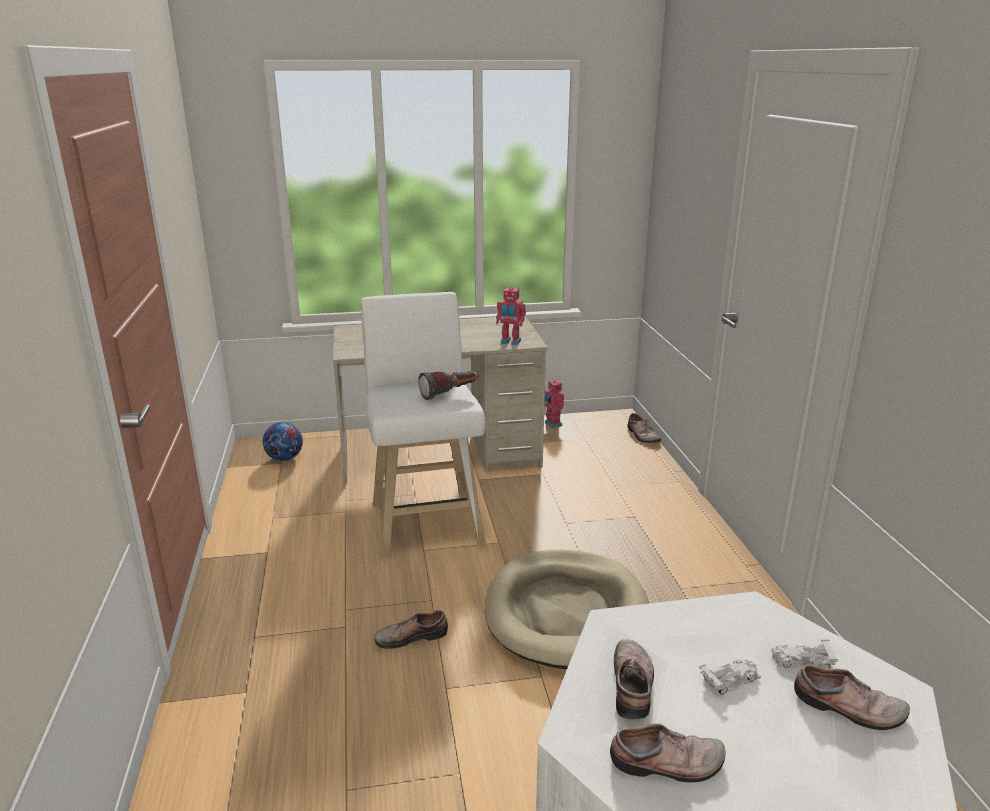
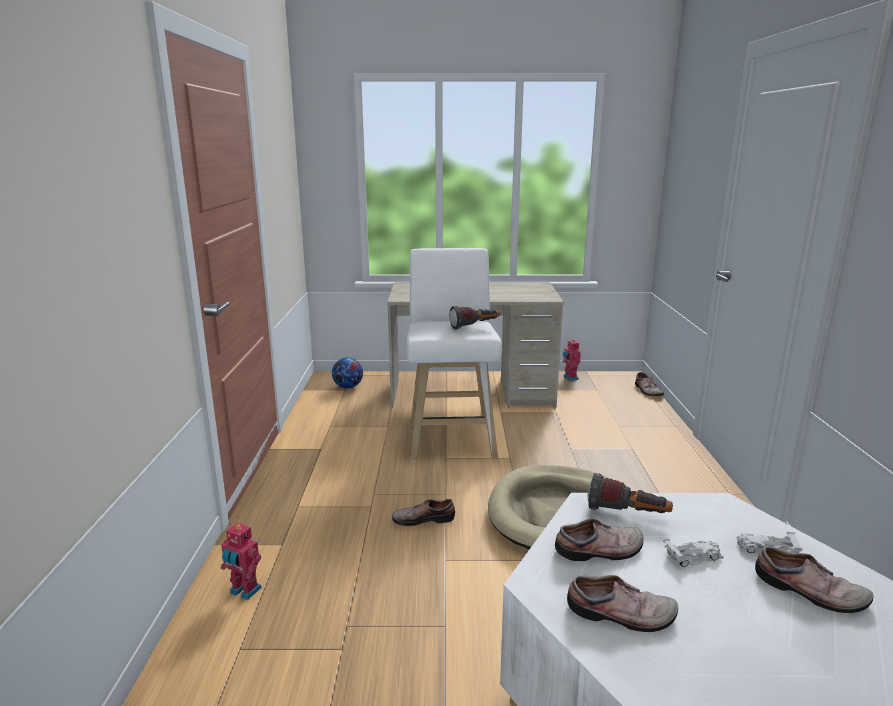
camera: 10 degrees right, 5 degrees down
(510, 342) = (533, 297): toy robot -> toy robot (244, 591)
(634, 685) = (600, 551): shoe -> shoe turned 60 degrees clockwise
(655, 632) = (627, 514): none -> flashlight

